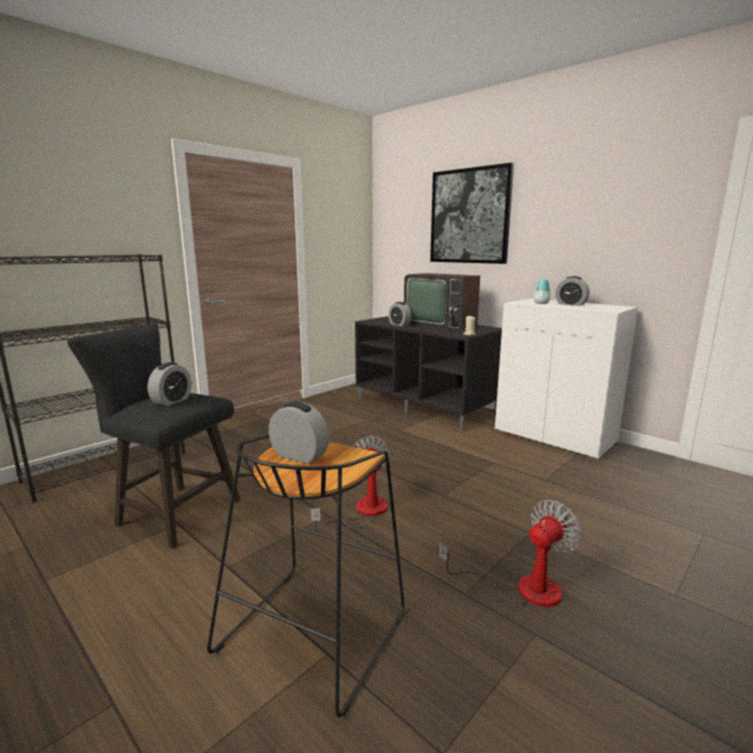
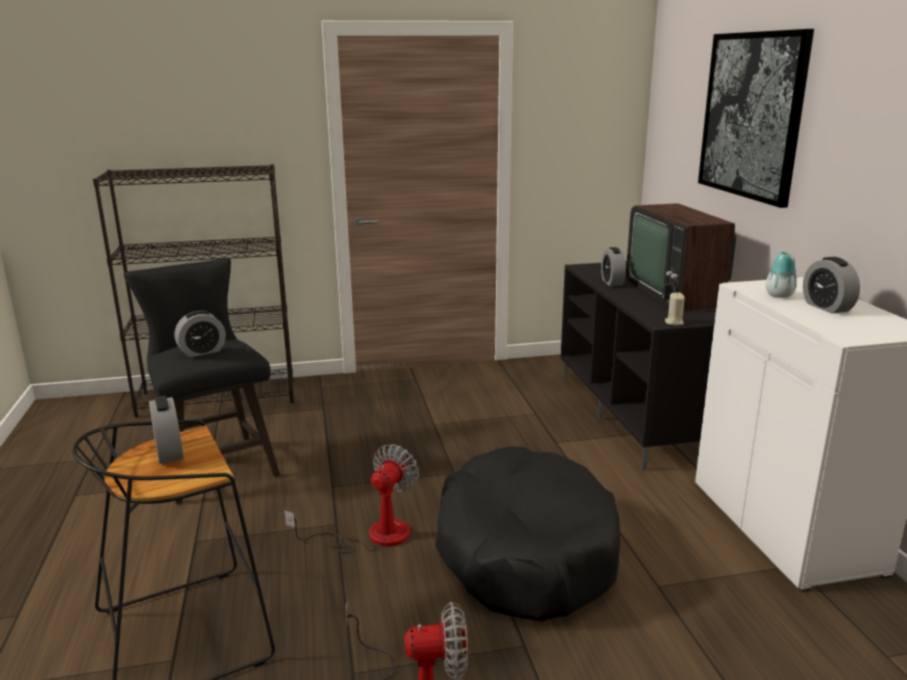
camera: 35 degrees right, 5 degrees up
(462, 487) = (525, 551): none -> black dog bed

